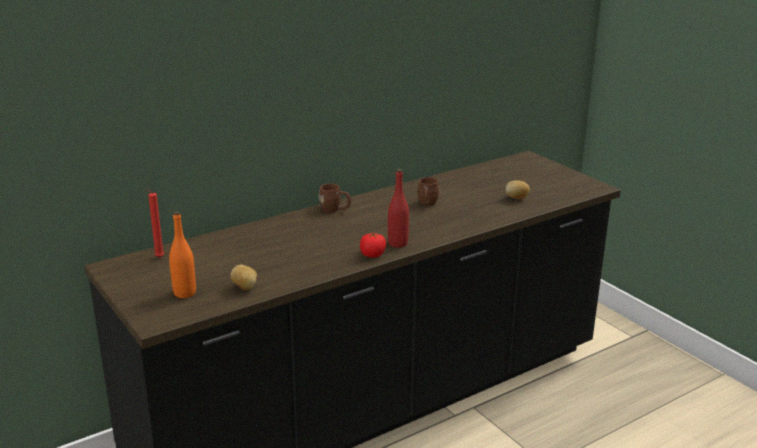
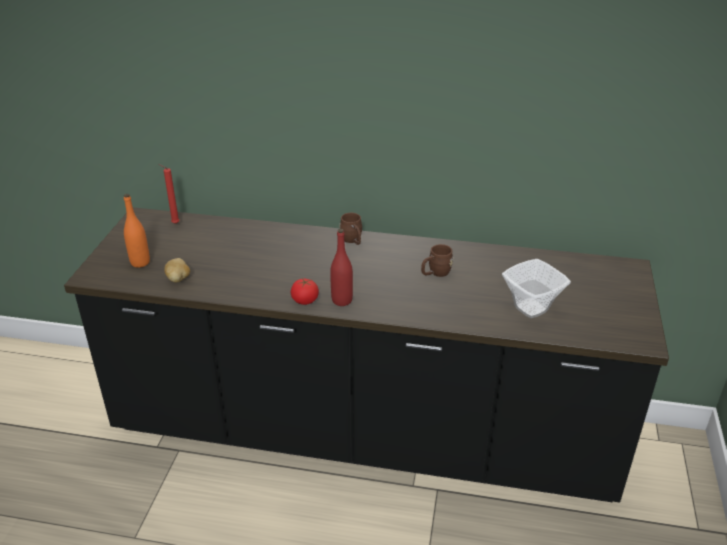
camera: 45 degrees right, 10 degrees up
(516, 198) = (530, 309): potato -> bowl

